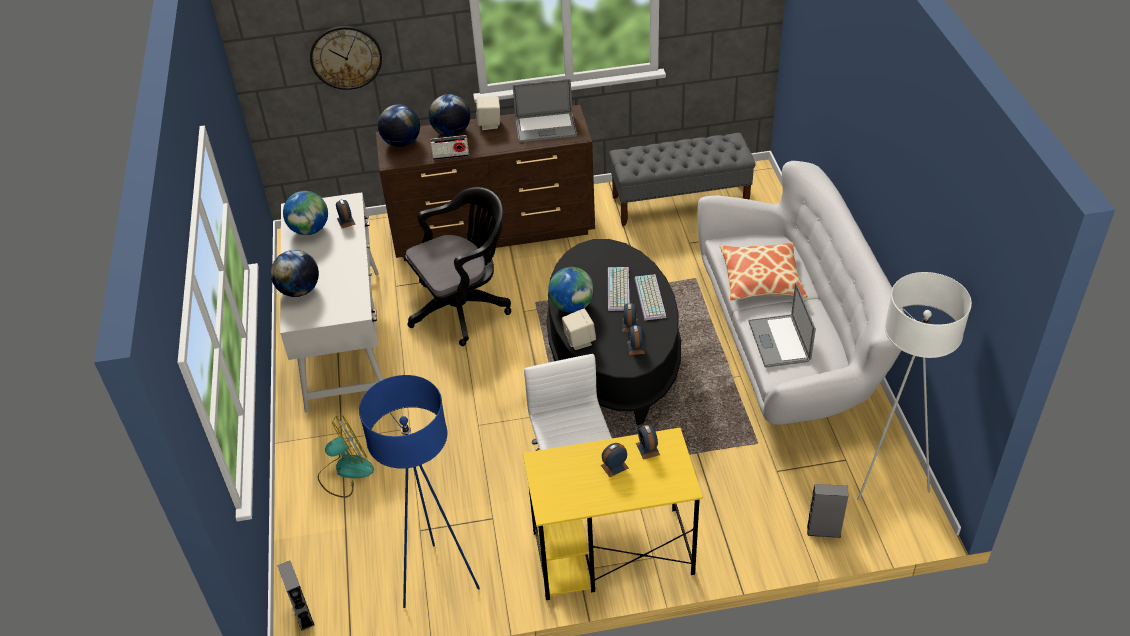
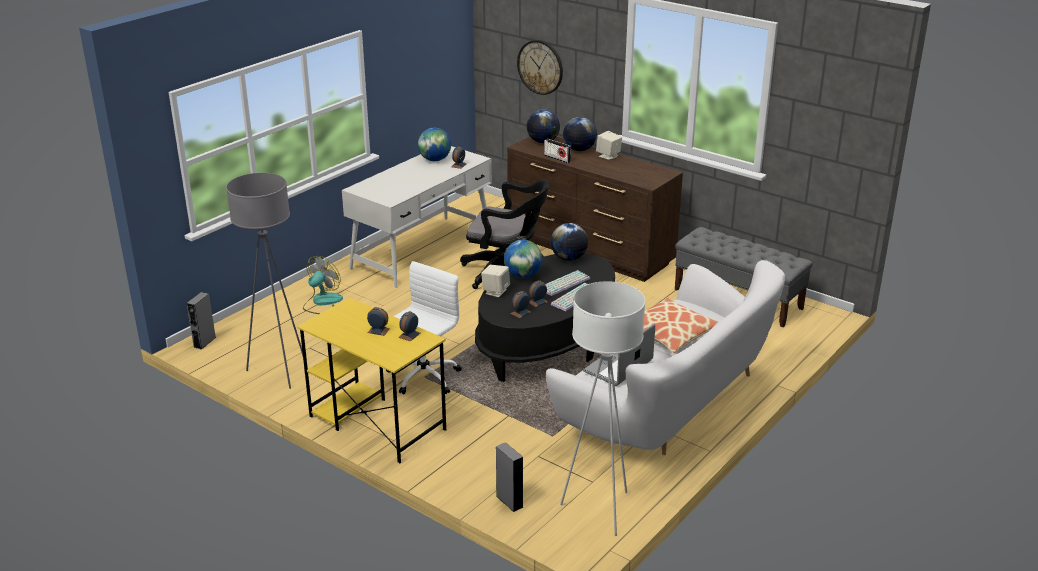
camera: 45 degrees right, 15 degrees down
(299, 290) = (382, 179): globe -> globe (568, 258)
(345, 472) = (322, 303): fan -> fan turned 75 degrees counterclockwise
(437, 580) = (279, 372): blue floor lamp -> grey floor lamp
(545, 127) = (638, 172): laptop -> none

